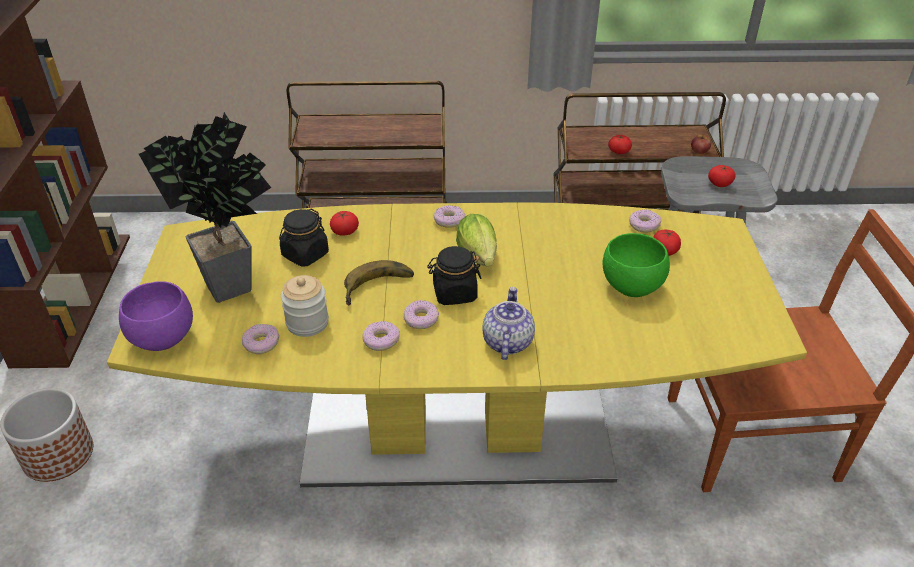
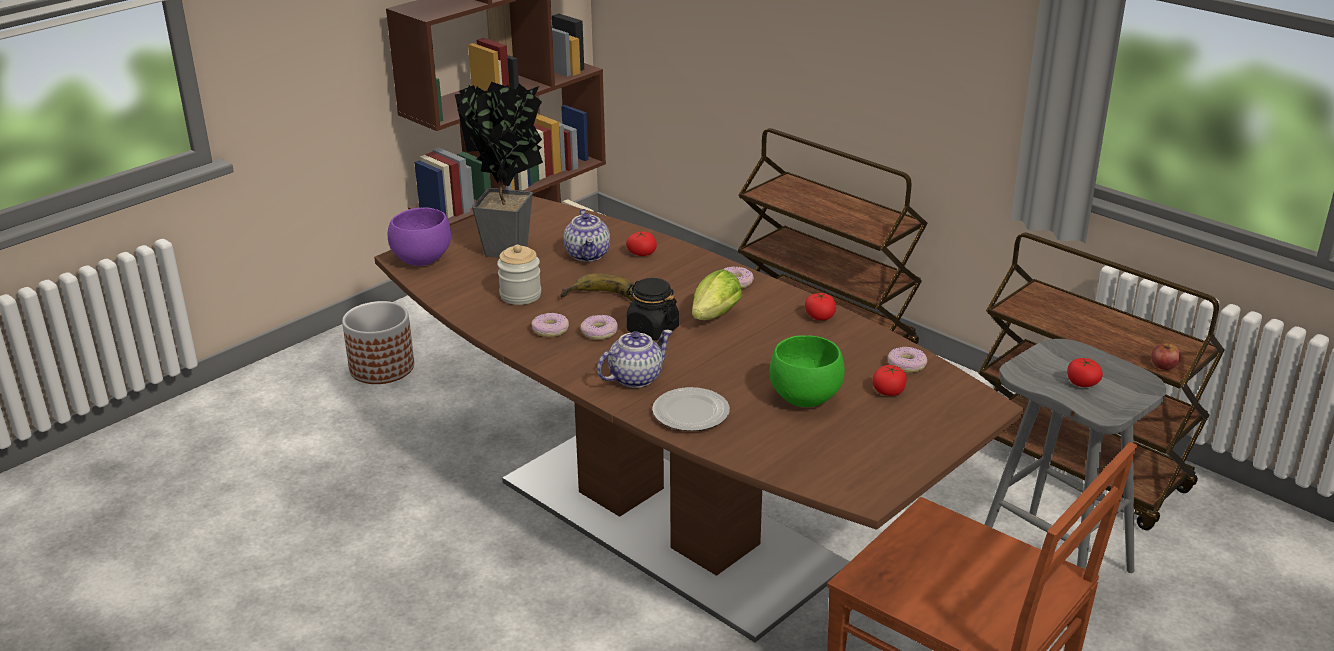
camera: 45 degrees right, 10 degrees down
(261, 343) = (473, 292): donut -> none
(305, 254) = (588, 255): black jar -> teapot
(456, 434) = (667, 522): yellow dining table -> brown dining table
(587, 347) = (690, 413): none -> plate
(619, 151) = (1060, 326): tomato -> tomato (820, 316)

